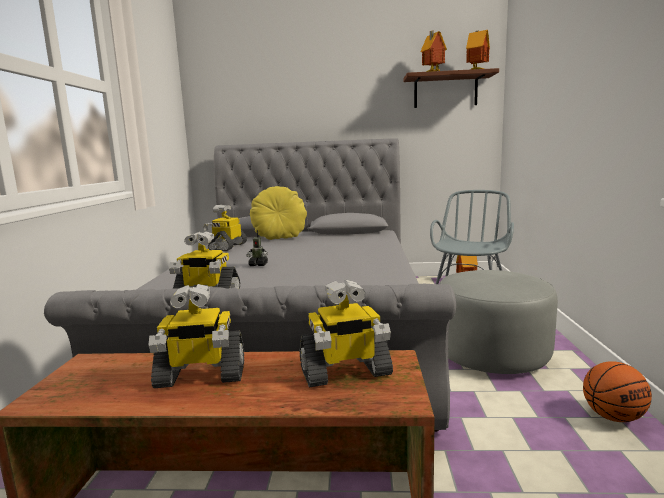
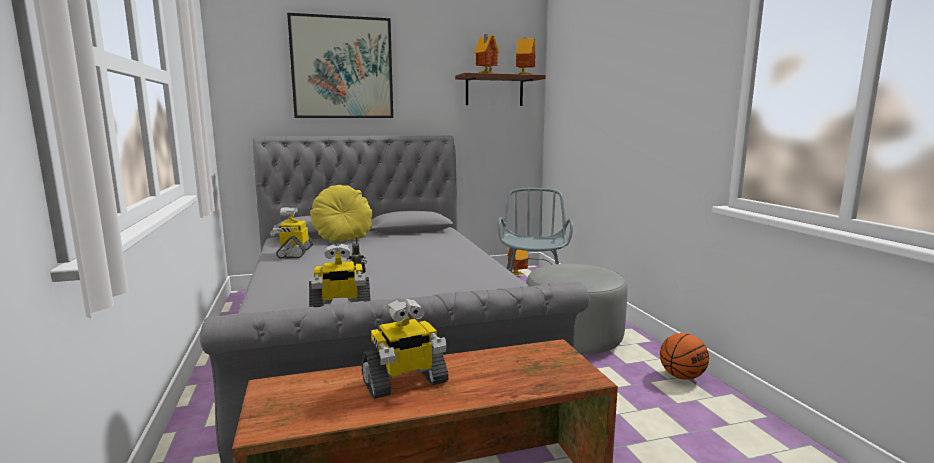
camera: 20 degrees left, 0 degrees up
(293, 79) = (342, 68): none -> picture
(345, 372) = (526, 363): toy robot -> none

